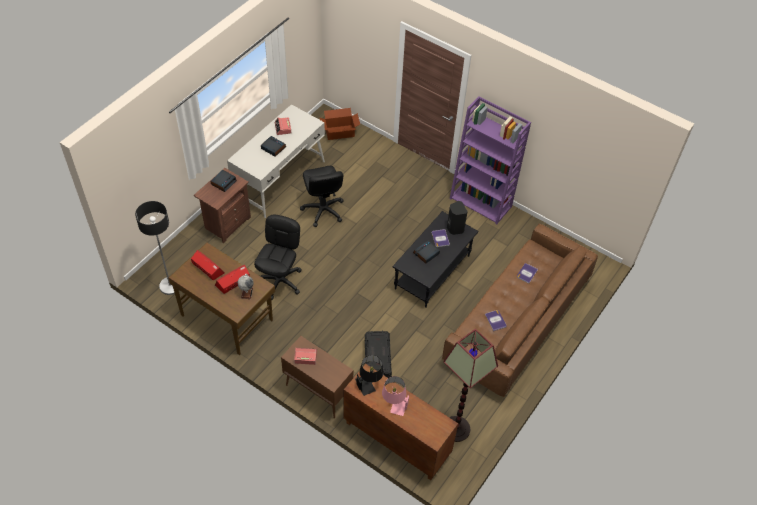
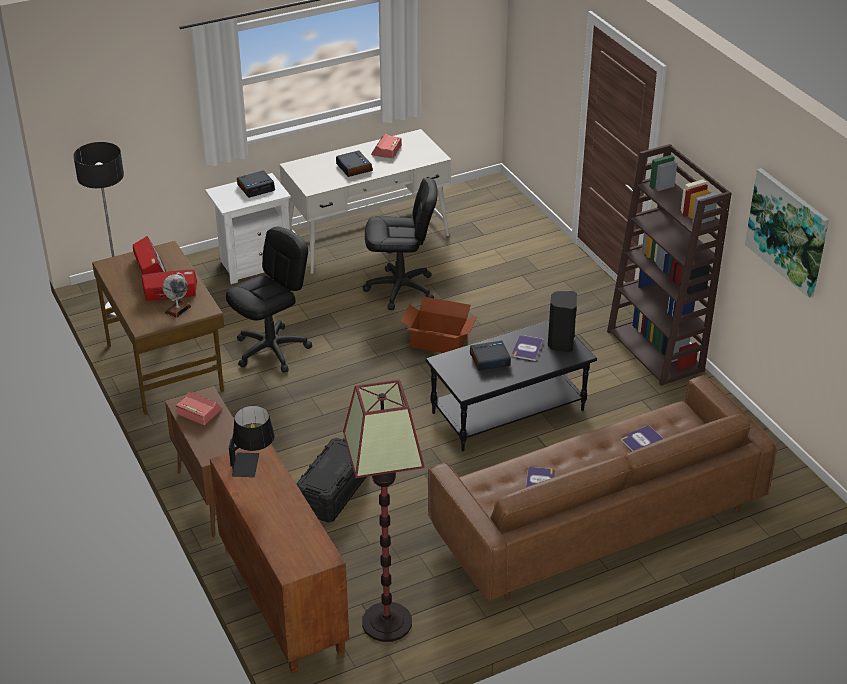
camera: 30 degrees right, 15 degrees down
(227, 223) = (254, 264): brown nightstand -> white nightstand
(323, 210) = (400, 289): black office chair -> black office chair turned 105 degrees counterclockwise
(340, 132) = (498, 209): cardboard box -> cardboard box (439, 342)
(394, 404) = (268, 503): pink table lamp -> none
(481, 202) = (656, 351): purple bookcase -> brown bookcase
(575, 141) = (788, 231): none -> picture

